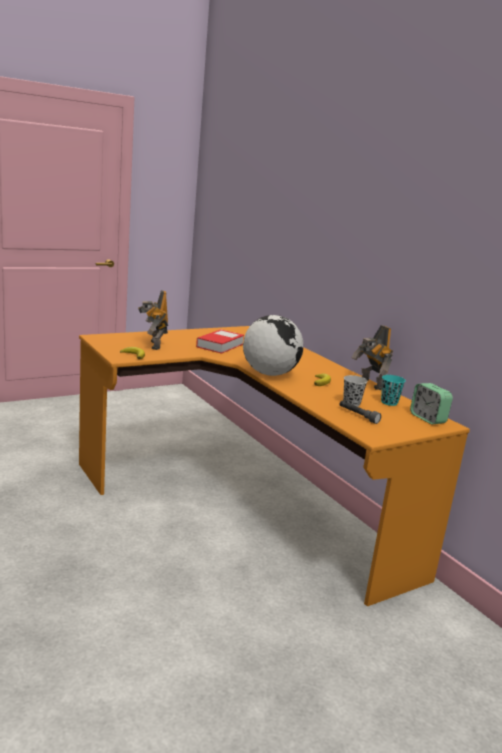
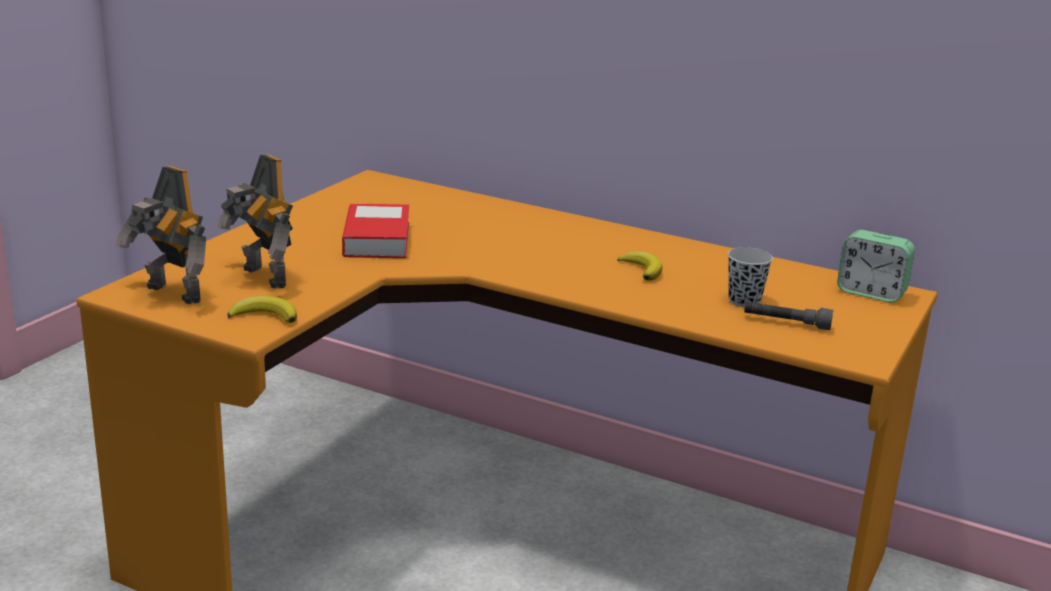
camera: 30 degrees left, 5 degrees up
(269, 374) = (547, 279): globe -> none
(369, 384) = (710, 250): toy robot -> toy robot (171, 294)
(389, 402) = (784, 279): turquoise cup -> none

